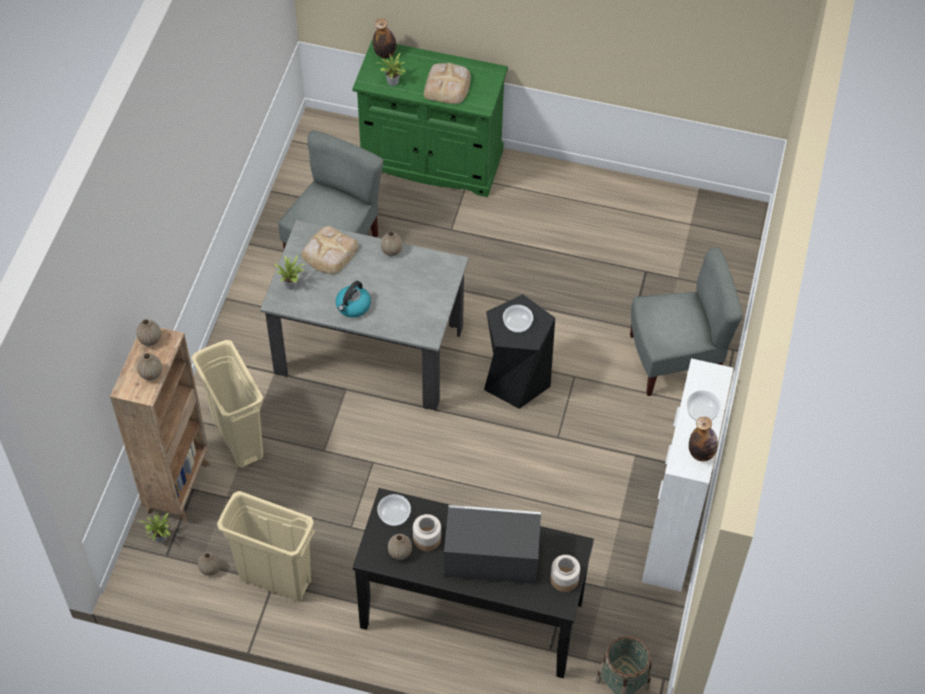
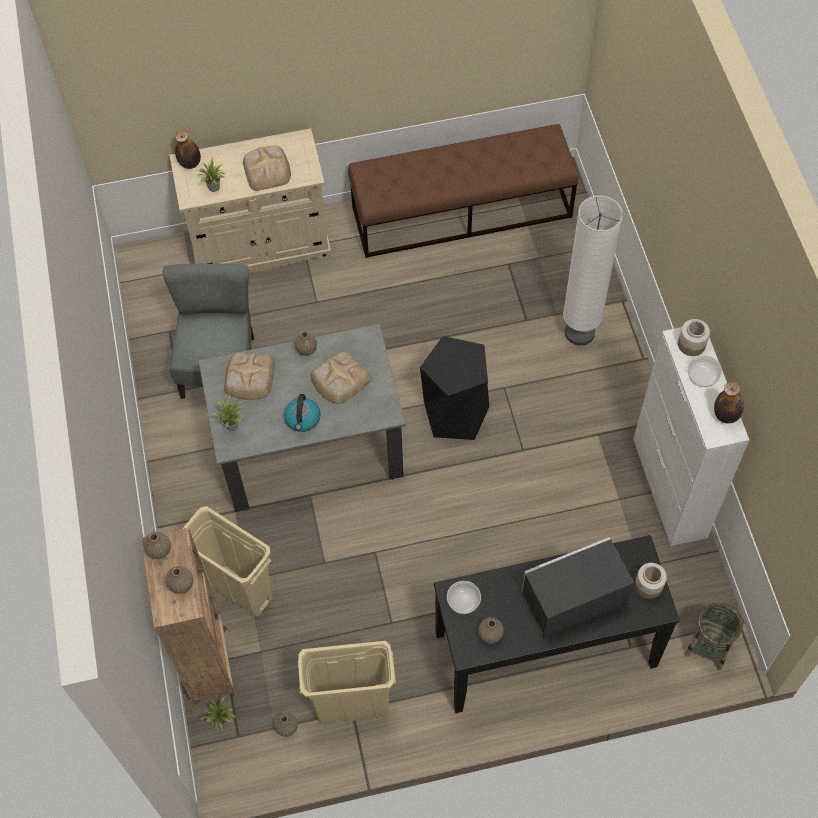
camera: 25 degrees left, 5 degrees up
(404, 288) = (339, 379): none -> bread
(427, 538) = (506, 609): jar -> jar (691, 344)
(431, 160) = (260, 245): green cabinet -> beige cabinet
(517, 323) = (454, 366): bowl -> none
(631, 207) = (462, 211): none -> brown bench
(674, 360) = (579, 333): grey chair -> white floor lamp

